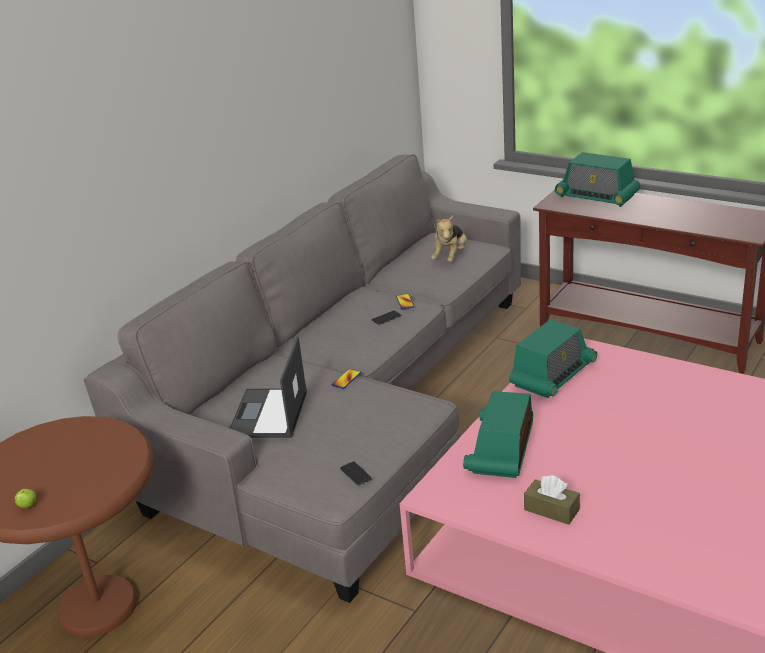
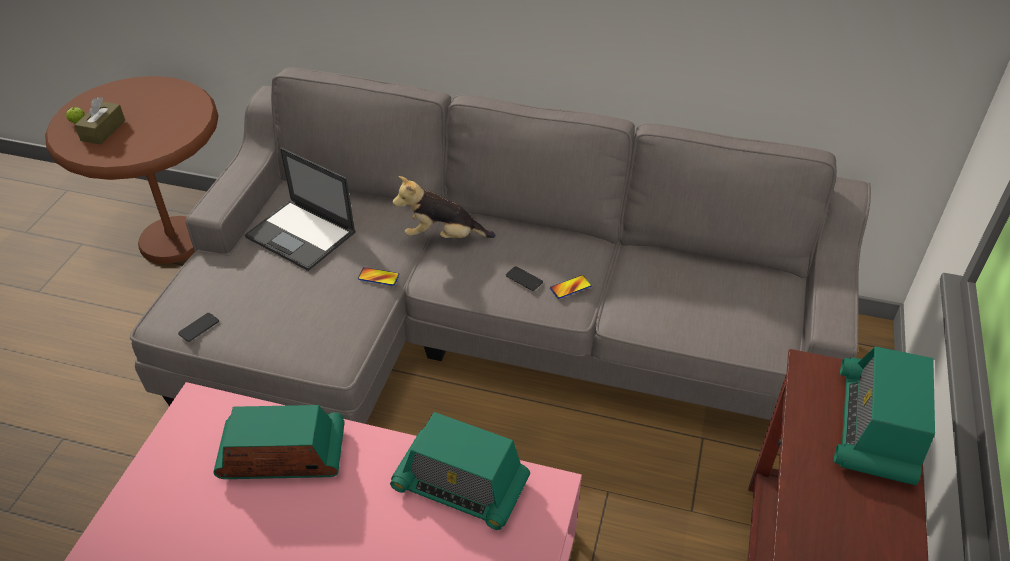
camera: 70 degrees right, 15 degrees up
(268, 414) = (302, 235): laptop -> laptop turned 135 degrees counterclockwise
(451, 257) = (719, 308): plush toy -> plush toy (443, 236)
(551, 510) = (163, 524): brown tissue box -> brown tissue box (103, 130)

